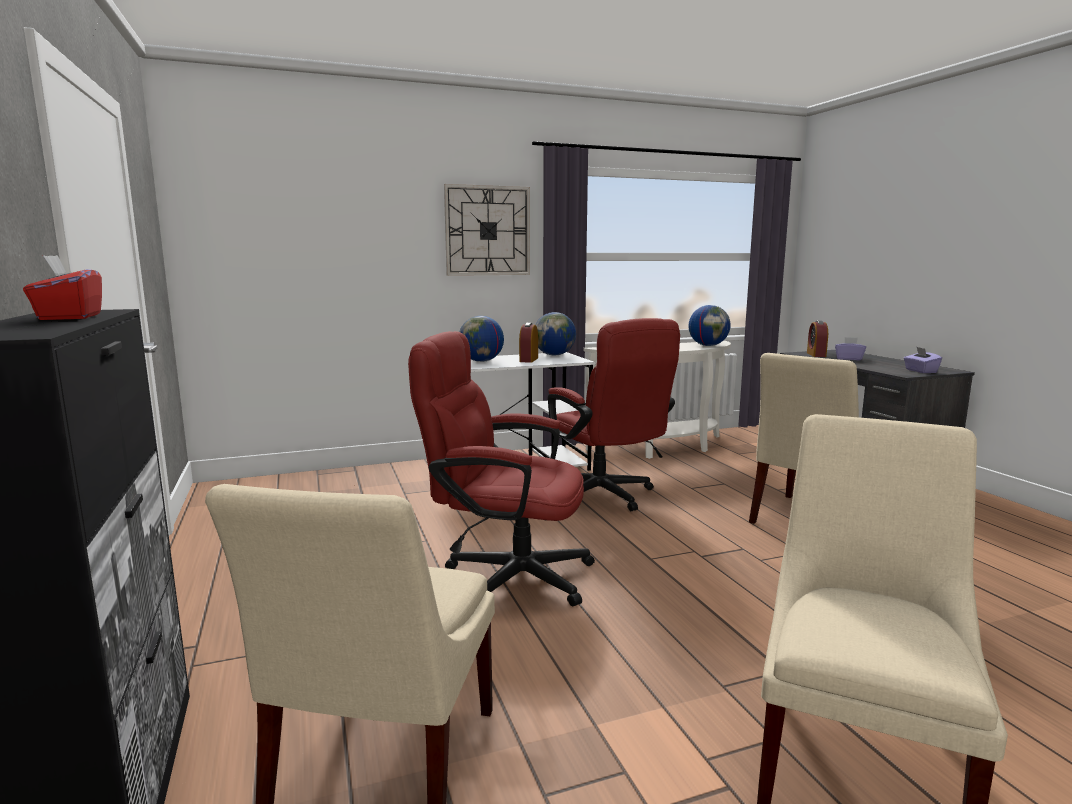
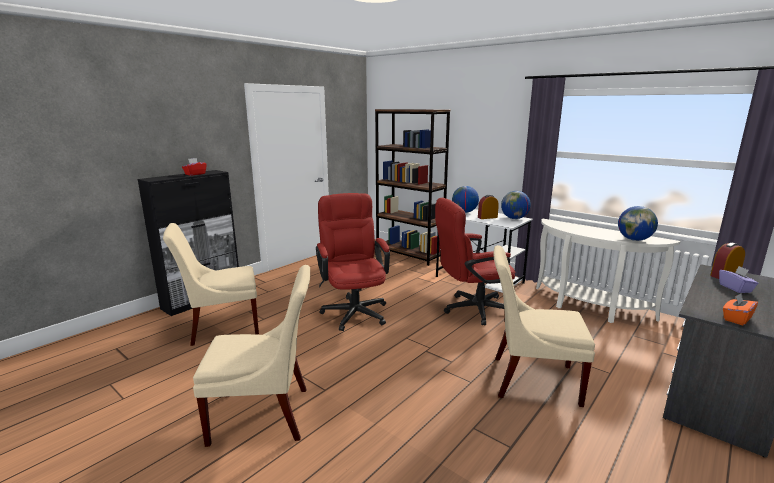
camera: 60 degrees right, 5 degrees up
(347, 477) = (409, 254): none -> brown bookcase
(487, 231) = (499, 134): wall clock -> none
(605, 496) = (471, 309): red office chair -> red office chair turned 45 degrees clockwise
(920, 371) = (736, 319): purple tissue box -> orange tissue box

